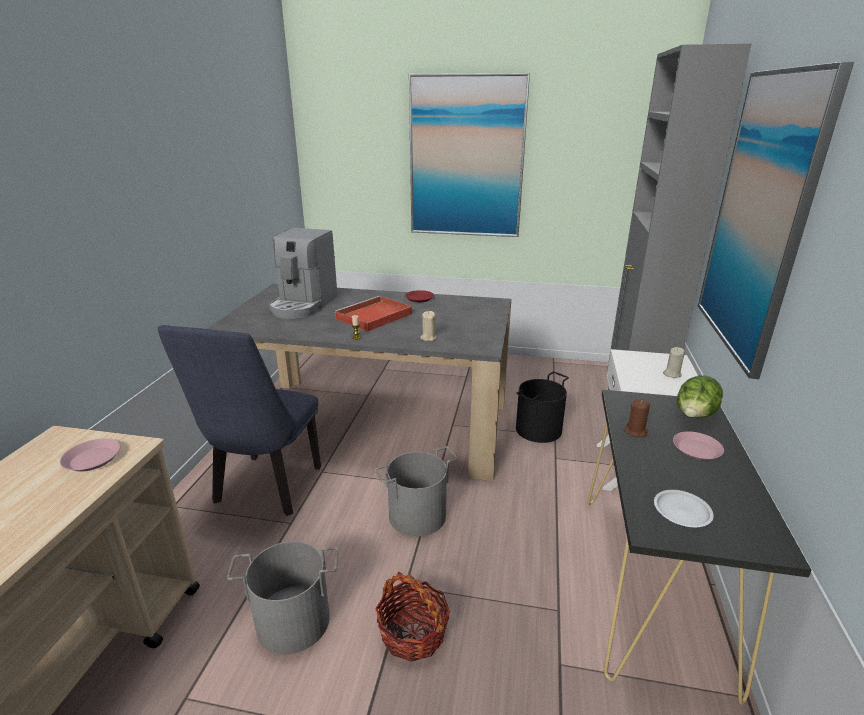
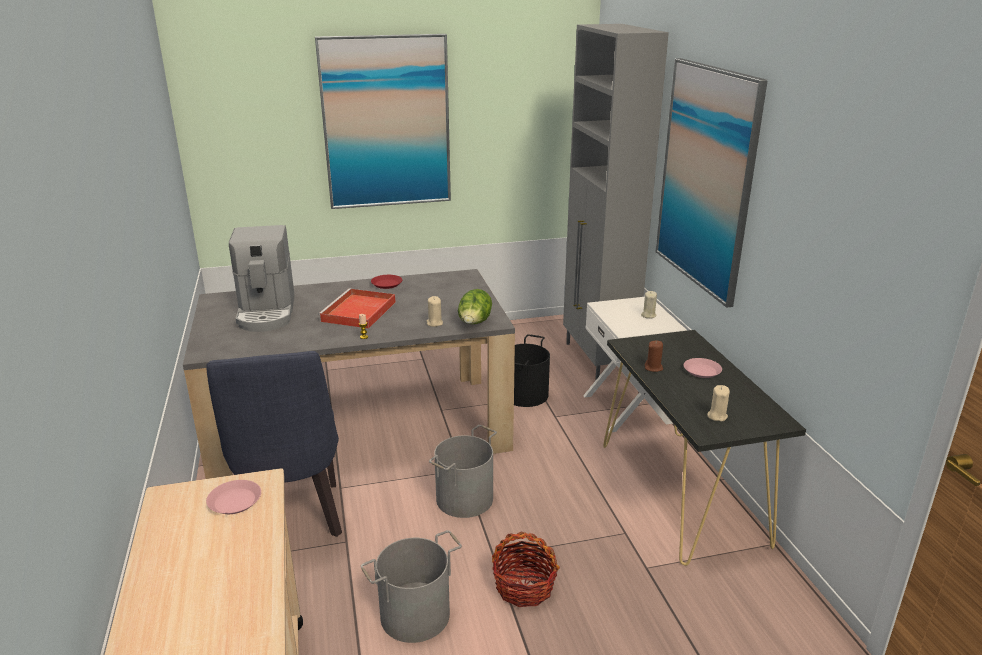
camera: 25 degrees left, 0 degrees up
(682, 512) = (717, 416): white plate -> beige candle
(694, 417) = (686, 346): lettuce -> lettuce (474, 324)

